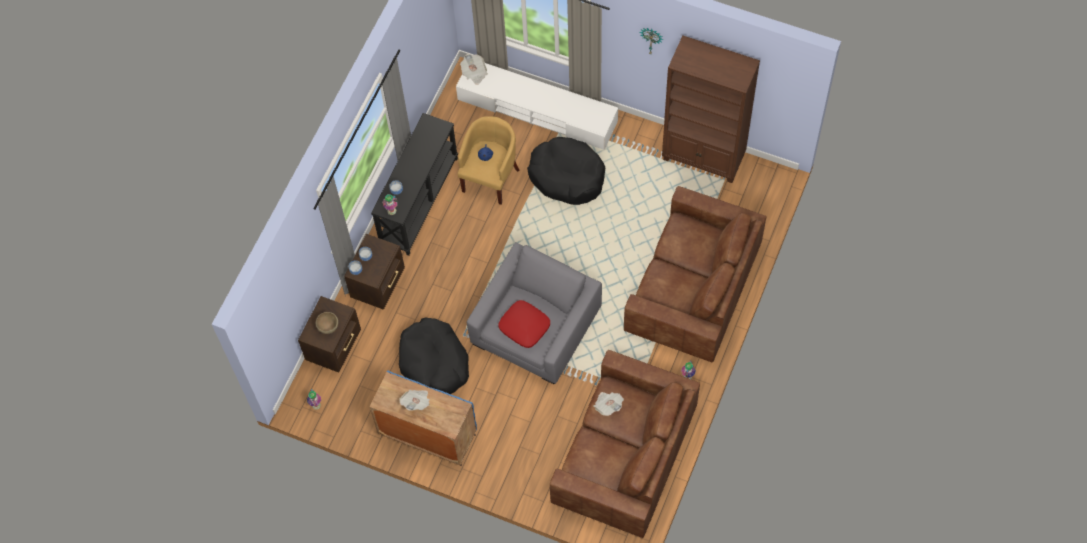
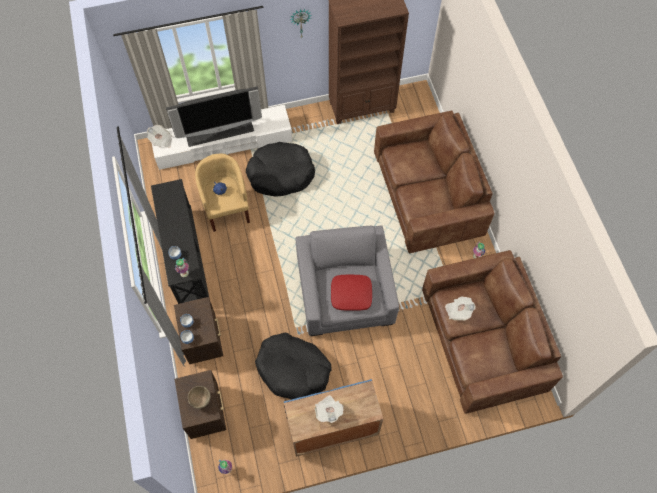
camera: 40 degrees left, 0 degrees up
(535, 96) = (219, 130): none -> television

